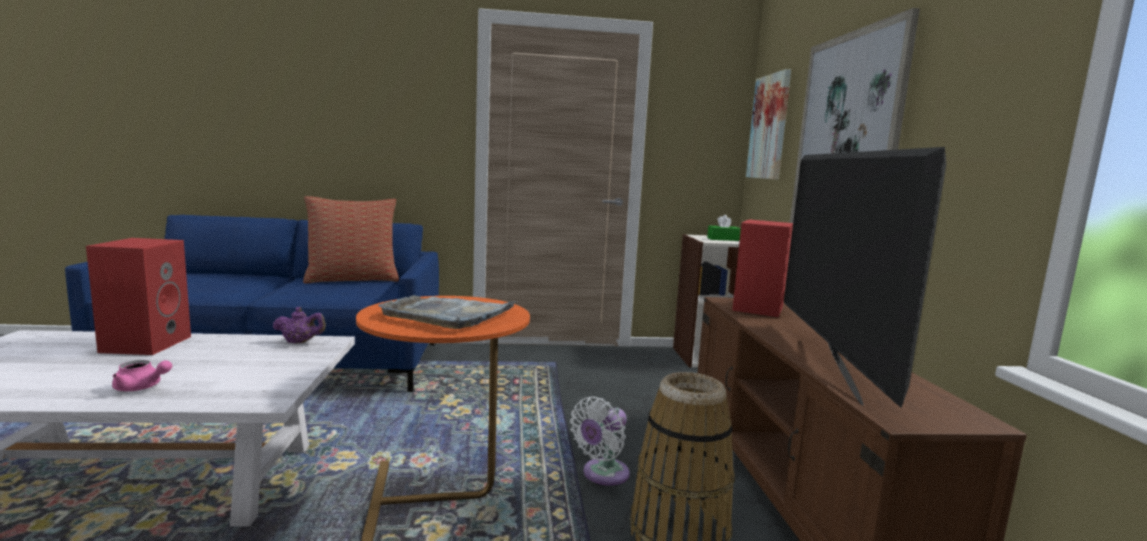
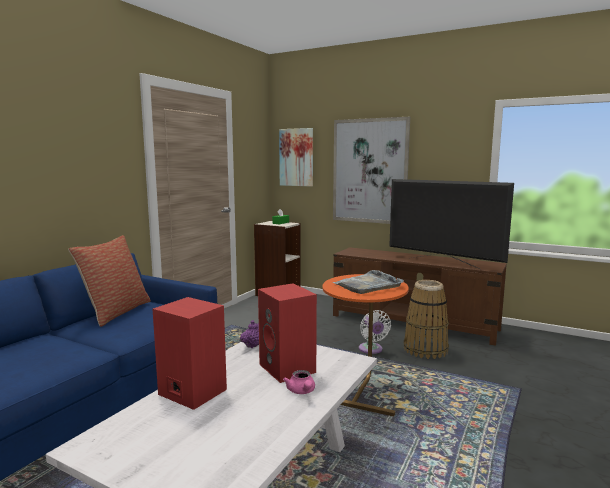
camera: 55 degrees left, 0 degrees up
(141, 388) = (301, 391): pink teapot -> pink teapot turned 120 degrees clockwise
(759, 309) = (363, 252): red speaker -> red speaker (289, 368)

